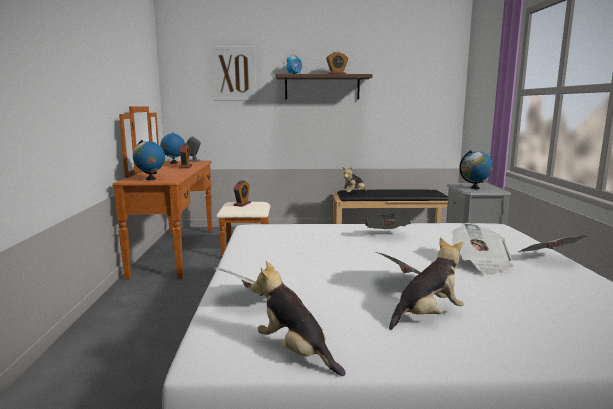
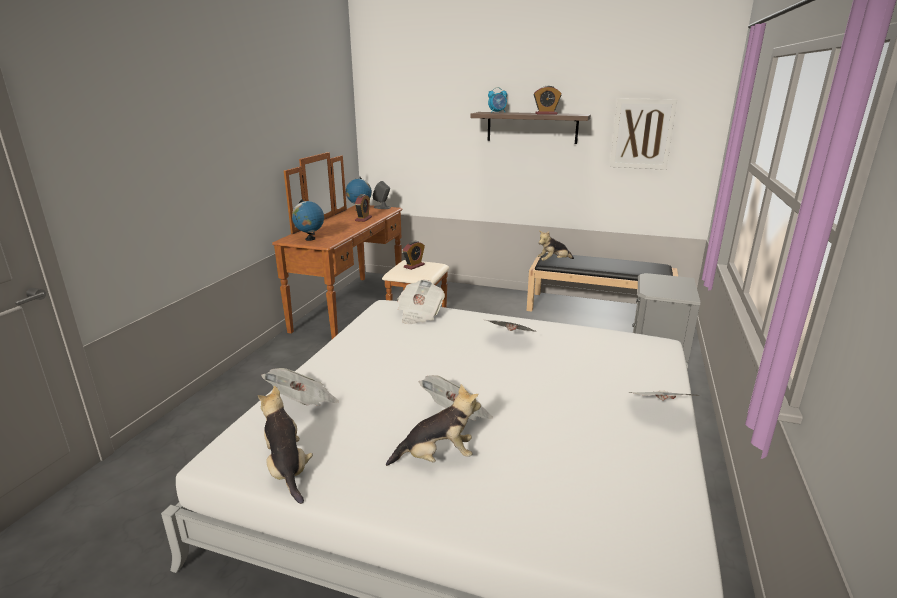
camera: 20 degrees right, 10 degrees up
(234, 73) = (431, 109): picture -> picture (642, 134)
(474, 188) = (662, 288): globe -> none
(480, 264) = (565, 401): newspaper -> newspaper (419, 314)

